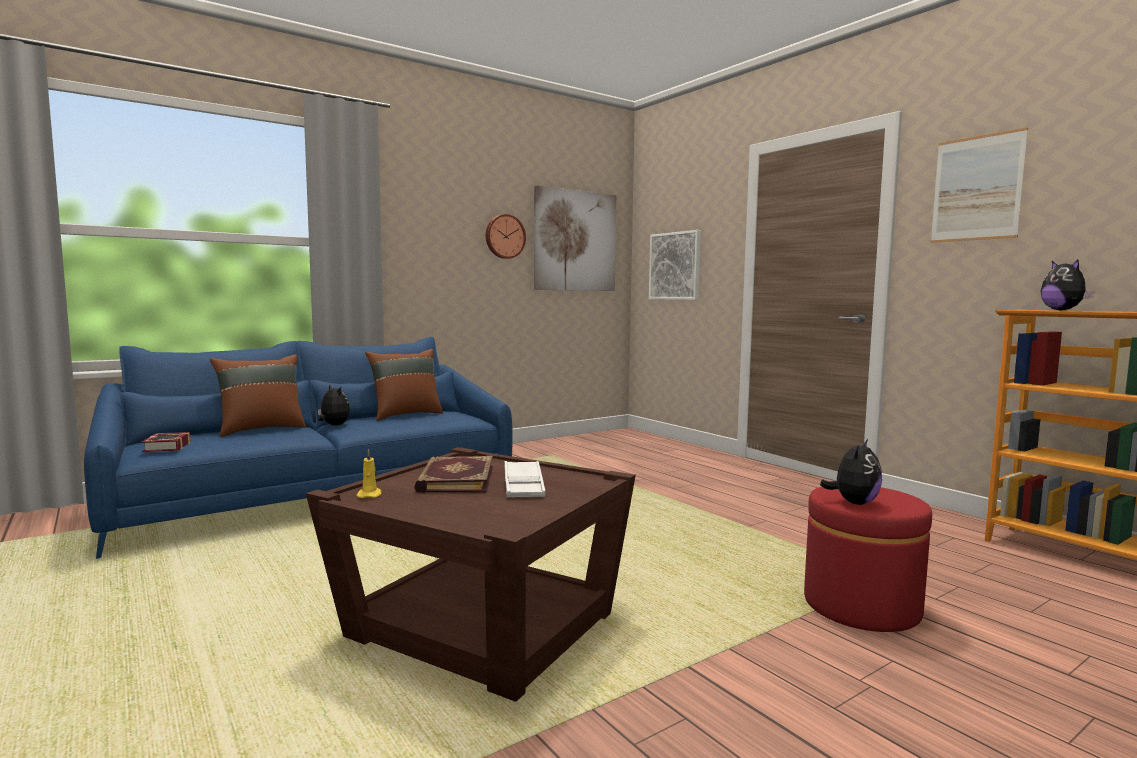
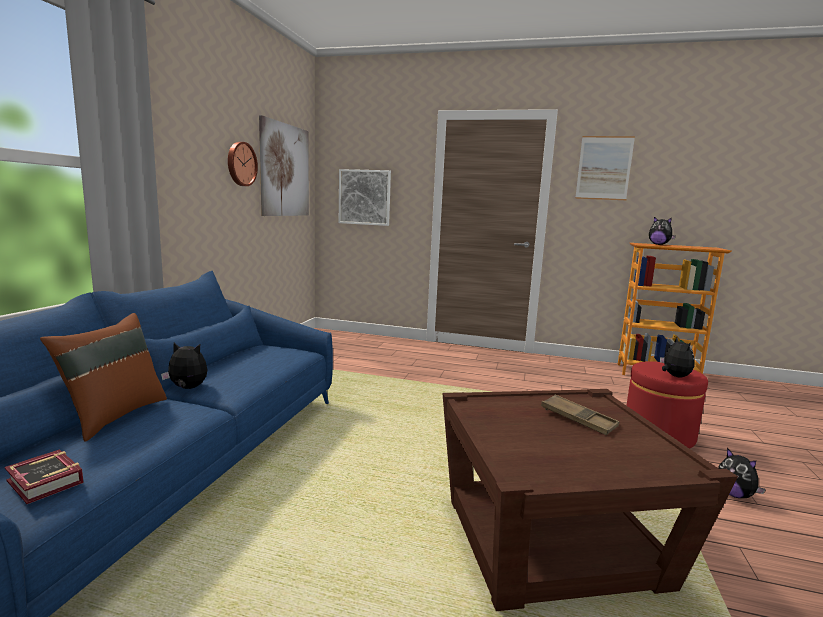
camera: 40 degrees left, 5 degrees up
(369, 495) = (528, 470): yellow candle -> none
(405, 415) = (233, 359): brown pillow -> none
(455, 478) = (525, 428): book -> none
(523, 486) = (578, 419): white tray -> brown tray
(820, 688) = (735, 494): none -> plush toy

